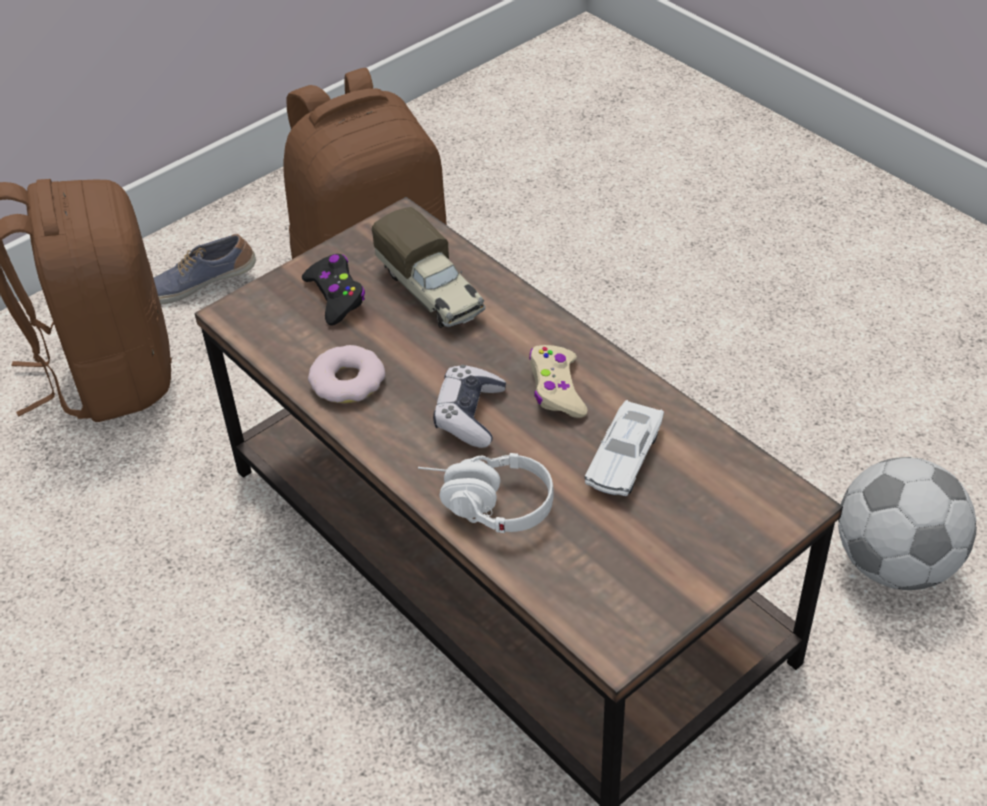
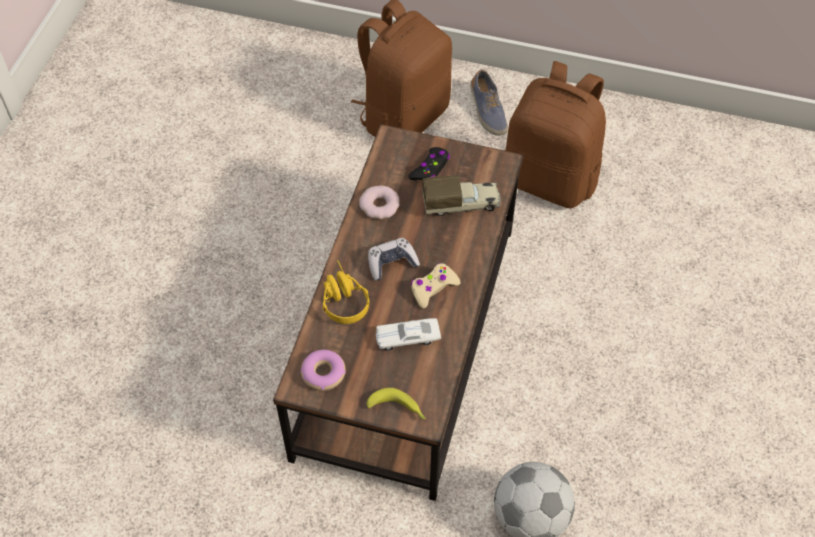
camera: 55 degrees right, 10 degrees up
(200, 284) = (487, 111): shoe -> shoe turned 150 degrees counterclockwise
(432, 292) = (461, 204): toy truck -> toy truck turned 120 degrees counterclockwise
(484, 505) = (341, 298): white headphones -> yellow headphones
(614, 596) = (323, 373): none -> donut
(751, 529) = (398, 409): none -> banana

